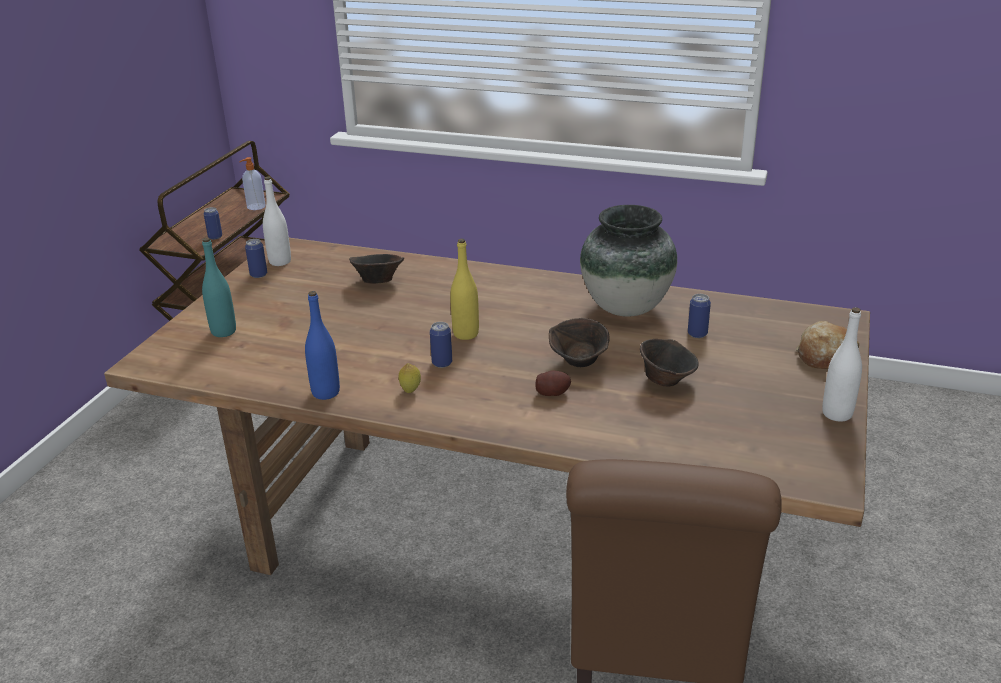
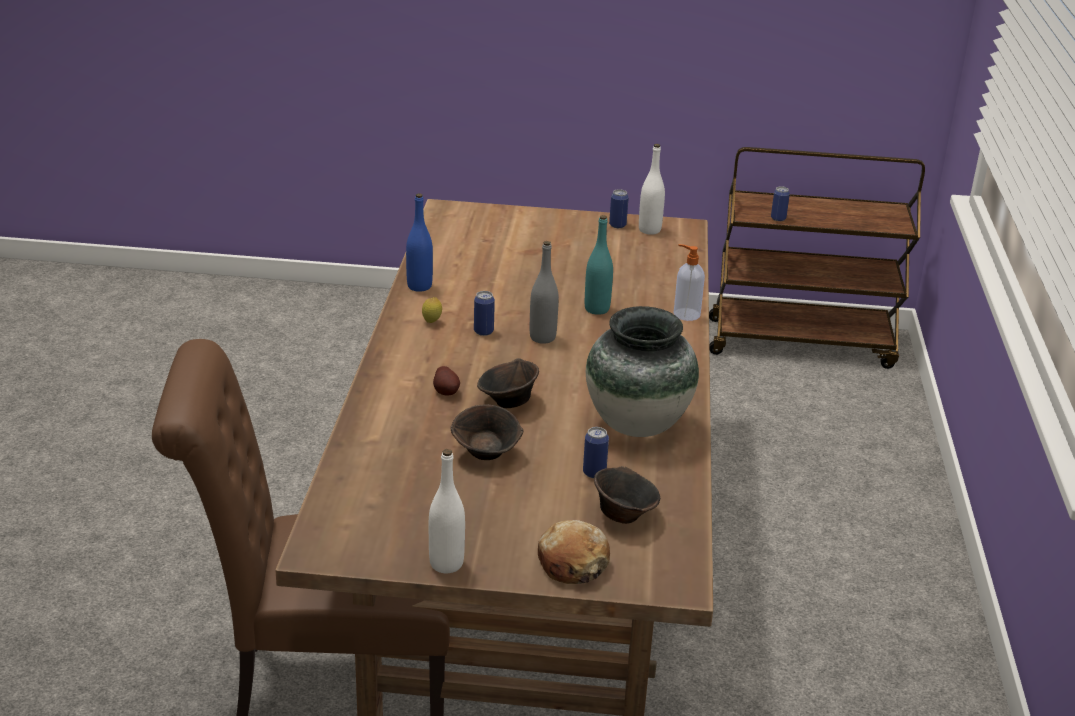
camera: 75 degrees right, 0 degrees up
(223, 331) = (506, 229): turquoise bottle -> turquoise bottle (597, 309)
(255, 207) = (865, 224): soap dispenser -> soap dispenser (685, 314)
(377, 281) = (631, 281): brown bowl -> brown bowl (623, 514)
(466, 334) = (542, 337): yellow bottle -> grey bottle

